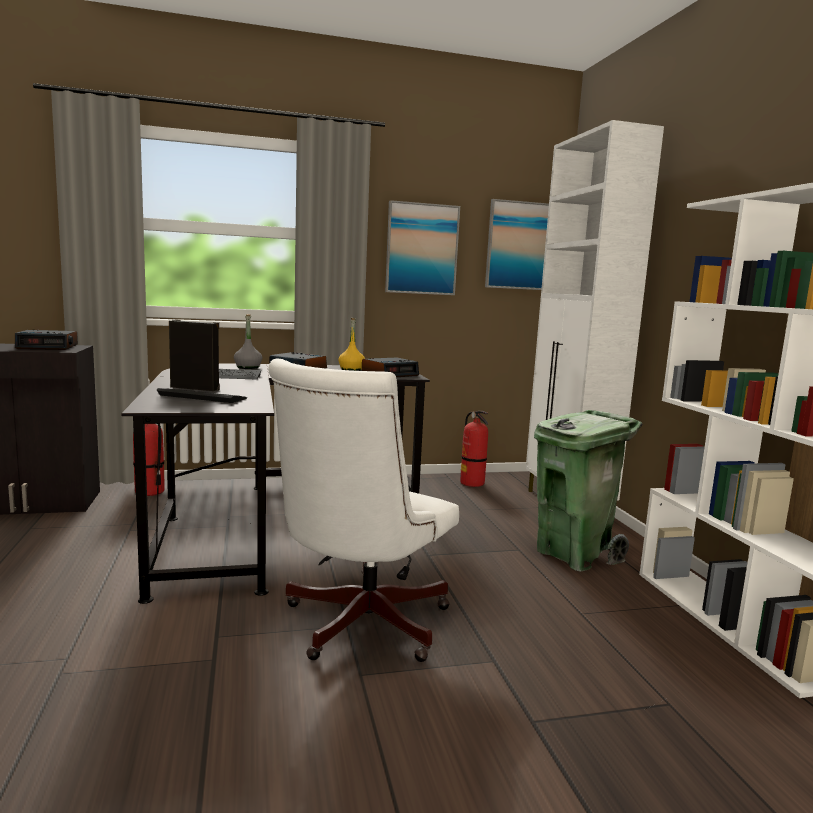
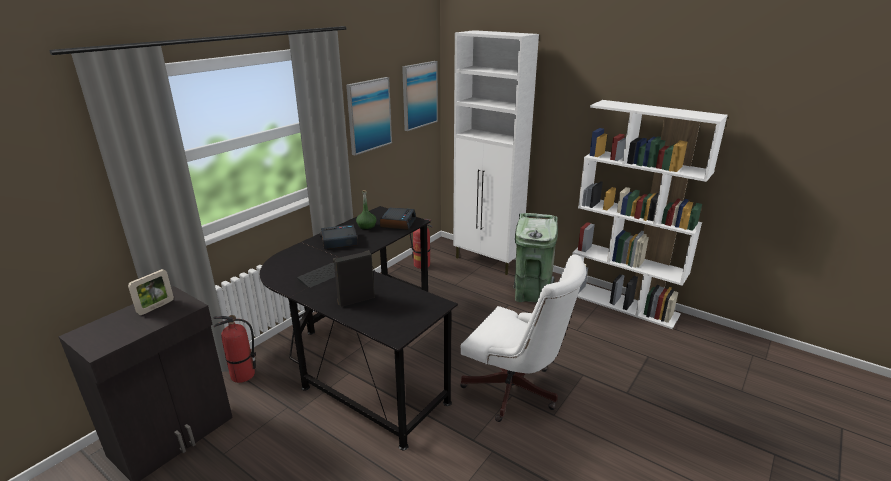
camera: 40 degrees left, 15 degrees up
(48, 347) = (156, 307): alarm clock -> picture frame
(202, 397) = (386, 307): keyboard -> none
(248, 367) = (306, 254): grey bottle -> none
(351, 369) = (366, 226): yellow bottle -> green bottle
(358, 625) = (516, 392): white office chair -> white office chair turned 45 degrees counterclockwise

